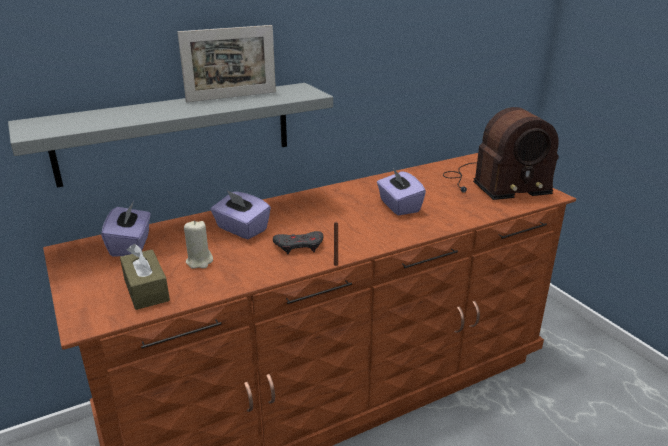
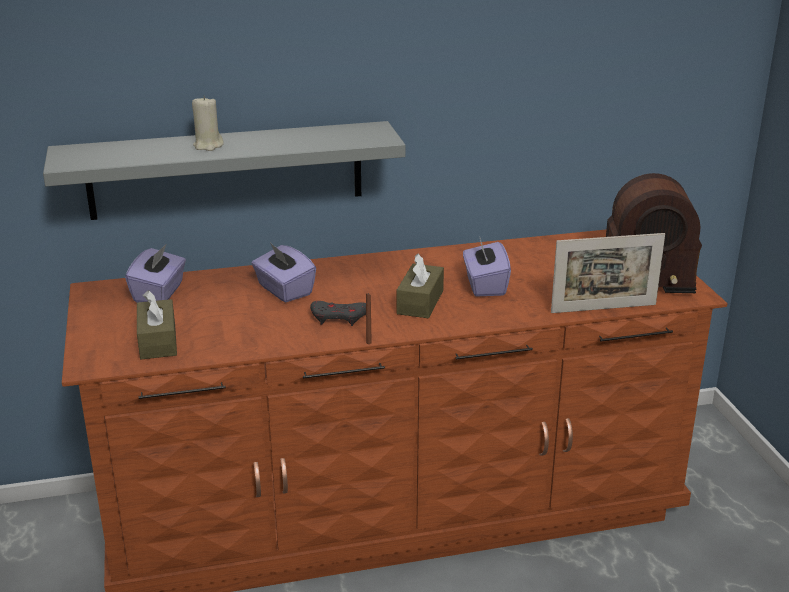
camera: 15 degrees right, 0 degrees up
(199, 261) = (223, 320): beige candle -> beige candle (208, 146)
(232, 97) = (289, 135): picture frame -> picture frame (603, 308)
(358, 225) = (420, 302): none -> brown tissue box

